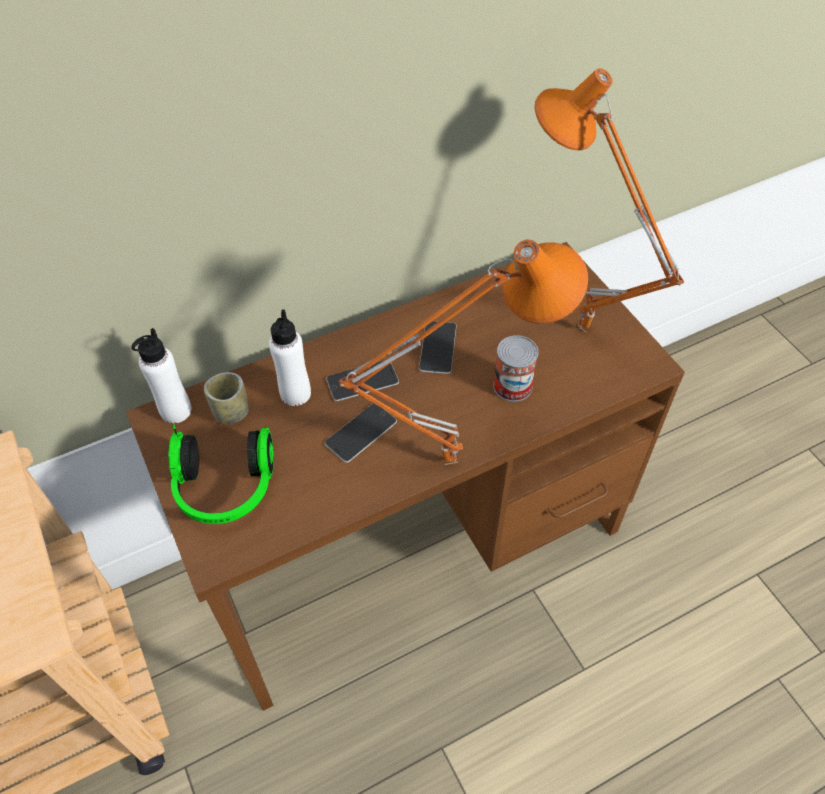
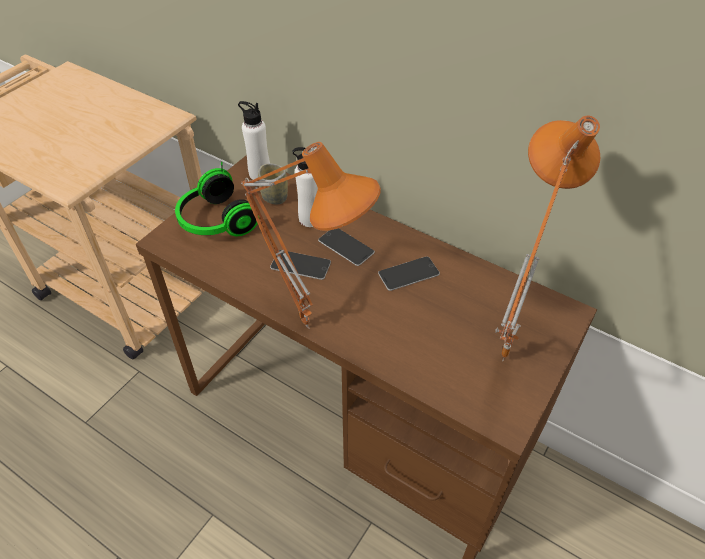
camera: 60 degrees right, 5 degrees down
(512, 386) = (406, 333): can -> none

